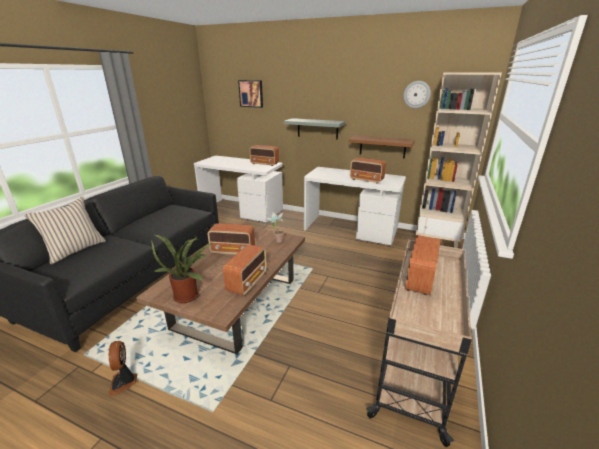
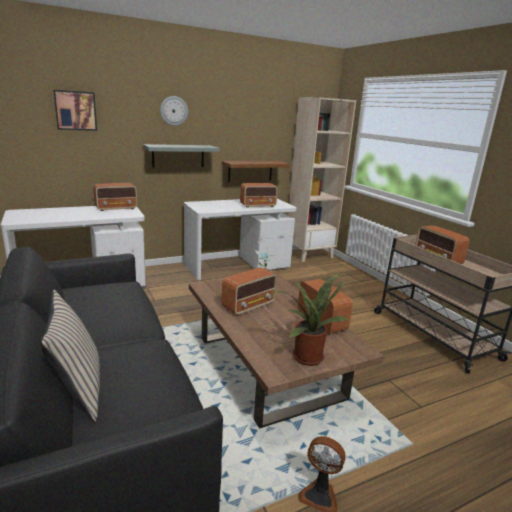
camera: 50 degrees left, 5 degrees down
(416, 94) = (278, 117): wall clock -> wall clock (174, 111)

